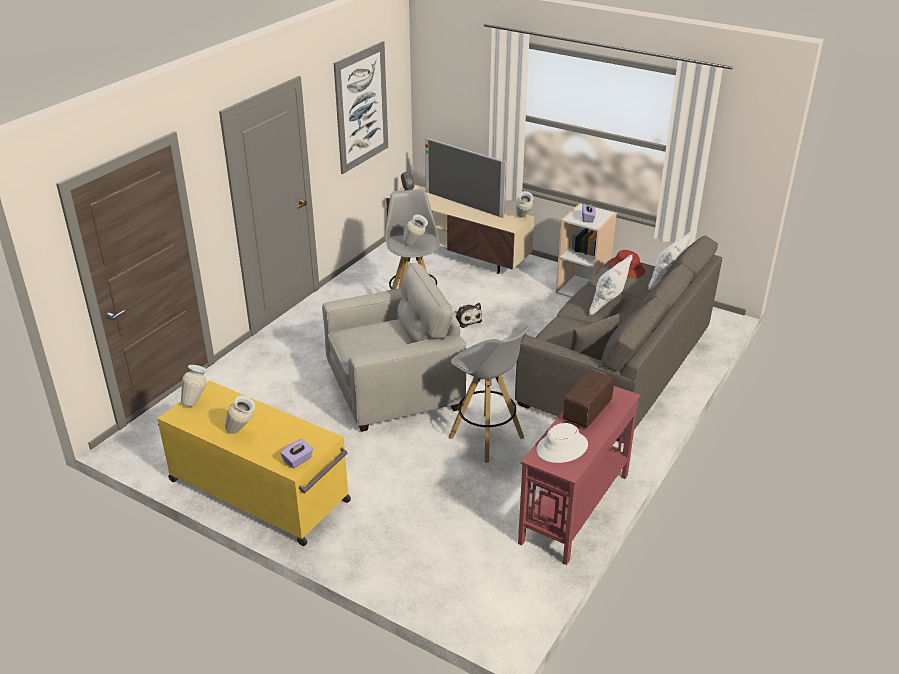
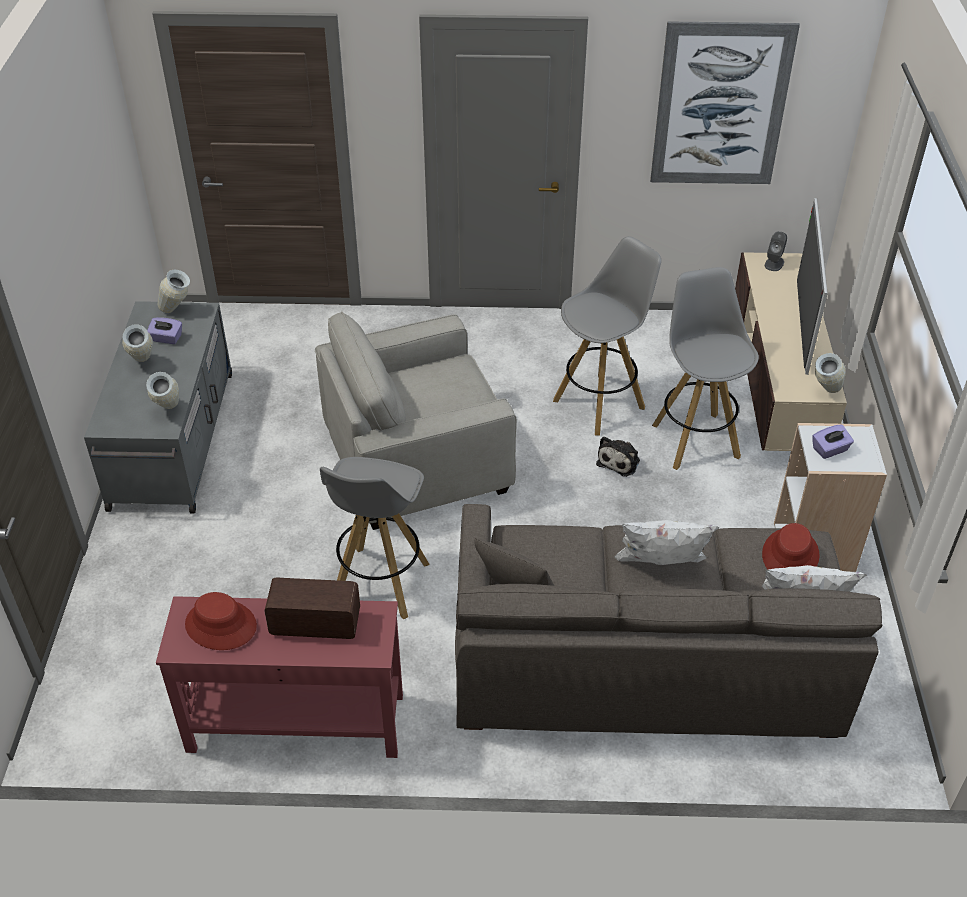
camera: 60 degrees right, 10 degrees up
(258, 490) = (173, 438): yellow cabinet -> grey cabinet
(298, 460) = (118, 424): purple tissue box -> purple tissue box (166, 338)
(394, 389) = (417, 460): grey armchair -> grey armchair turned 120 degrees clockwise
(415, 246) = (592, 321): vase -> vase (168, 413)
(473, 291) = (695, 439): none -> grey stool
(562, 448) = (220, 625): white hat -> red hat

